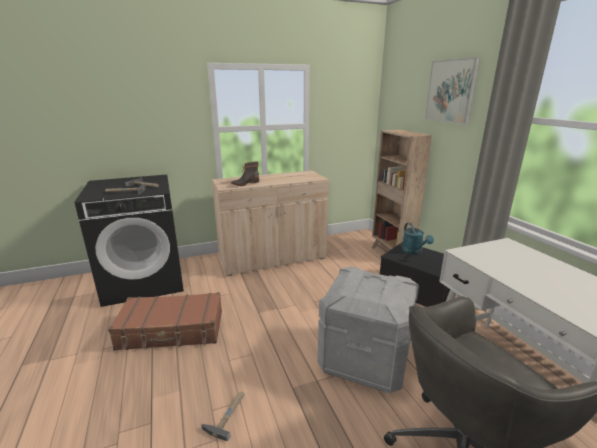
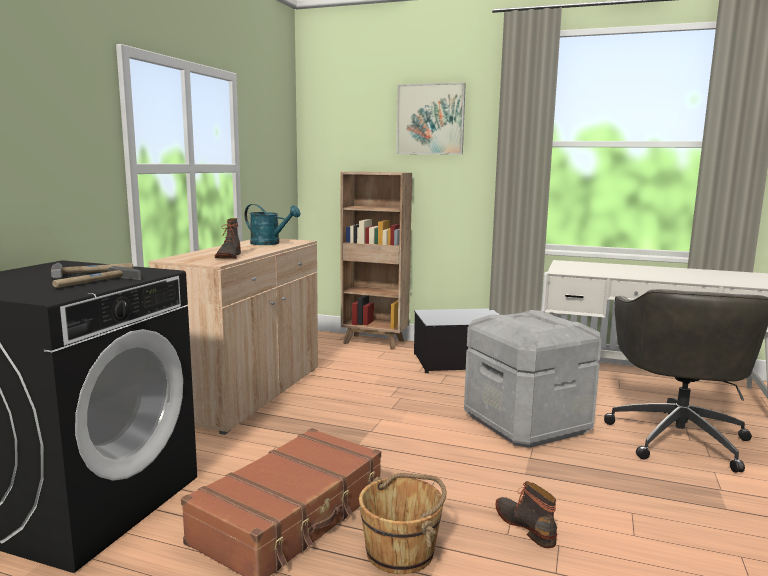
camera: 50 degrees left, 10 degrees down
(166, 378) = (401, 551): none -> brown bucket
(227, 414) = (526, 525): hammer -> boot
(414, 252) = (443, 314): turquoise watering can -> turquoise watering can (270, 243)

